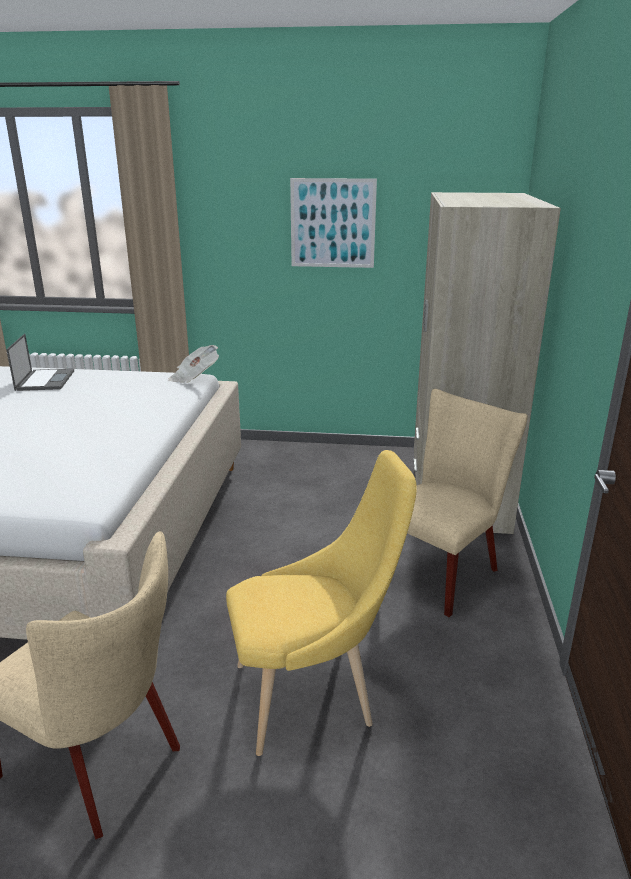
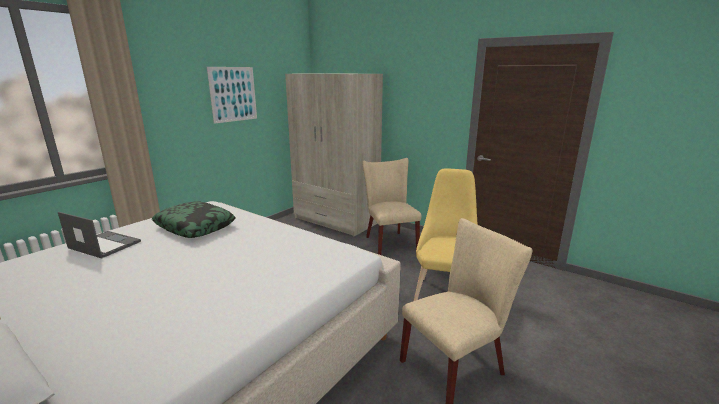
camera: 60 degrees left, 5 degrees down
(116, 395) = (195, 226): none -> pillow
(194, 377) = (211, 203): newspaper -> none

